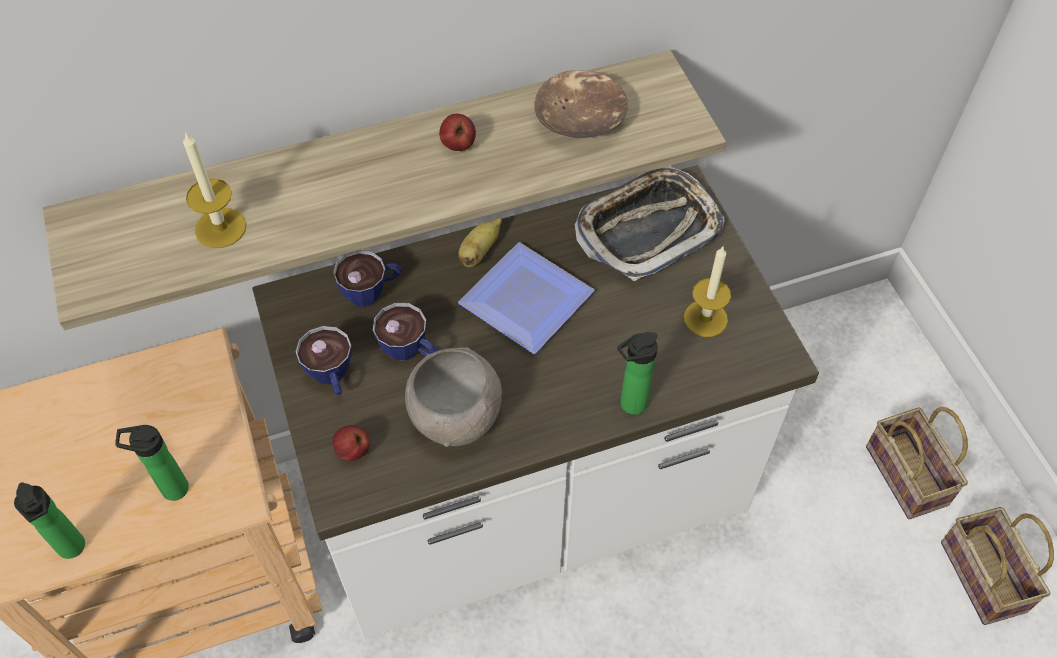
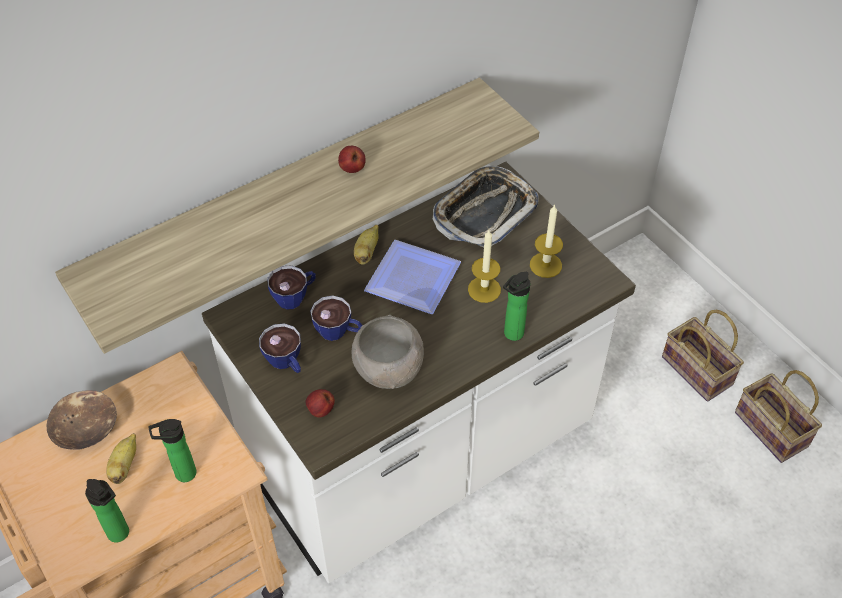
camera: 15 degrees left, 5 degrees down
(107, 461) = (124, 466): none -> banana
(220, 228) = (198, 258): candle -> candle (484, 289)
(581, 119) = (433, 135): brown bowl -> brown bowl (86, 427)

